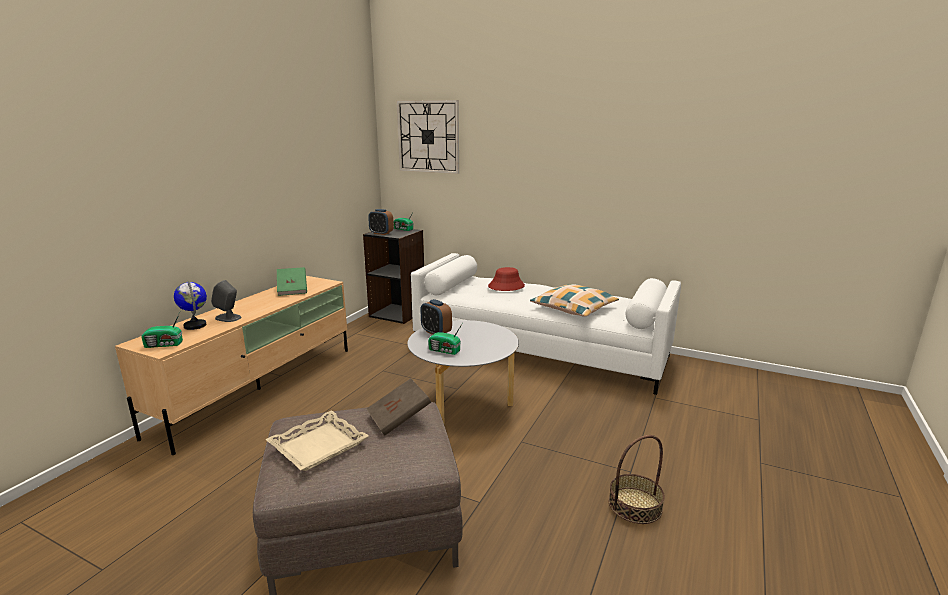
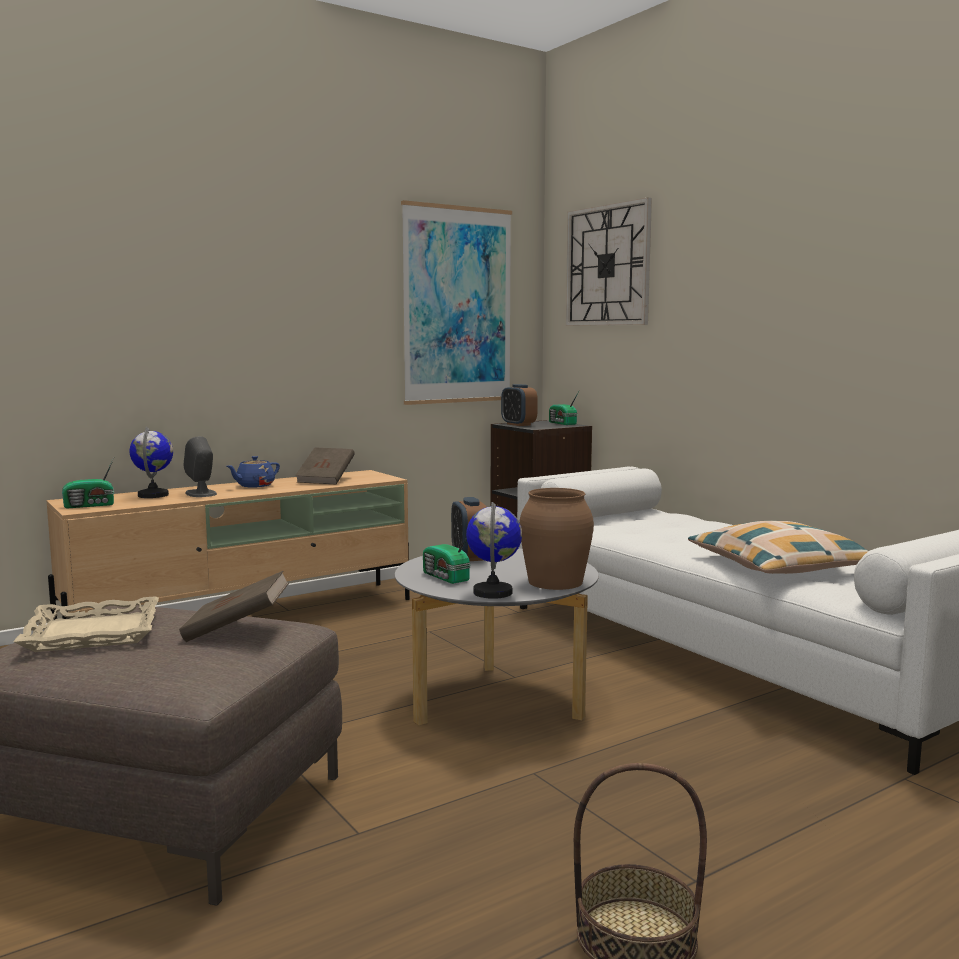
camera: 30 degrees right, 10 degrees down
(164, 345) = (90, 505): radio -> radio turned 45 degrees counterclockwise
(253, 303) = (254, 486): none -> blue teapot
(292, 290) = (326, 480): green book -> brown book
(338, 162) = (457, 305): none -> picture
(482, 356) = (493, 592): none -> globe
(500, 341) = (555, 581): none -> brown vase
(506, 286) = (690, 525): red hat -> none

